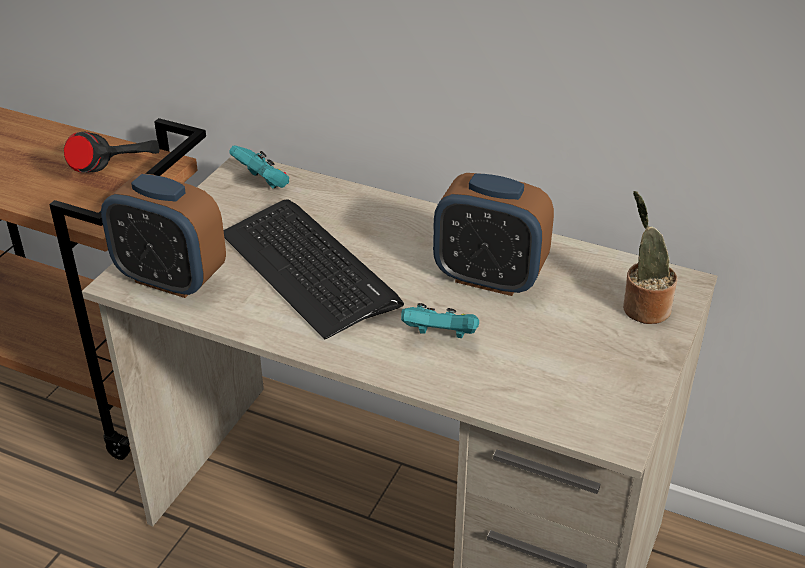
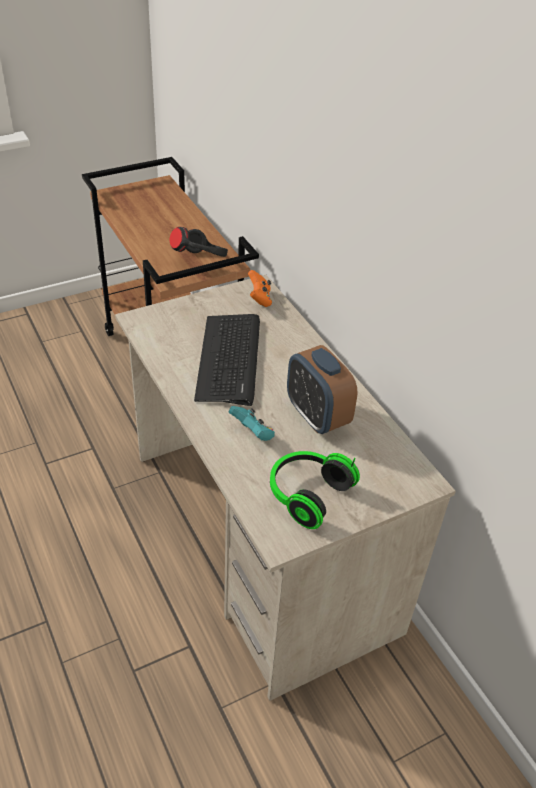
camera: 35 degrees right, 5 degrees up
(171, 279) = (159, 329): alarm clock -> none
(263, 182) = (259, 299): turquoise game controller -> orange game controller
(581, 367) = (306, 494): none -> headphones
(643, 307) = (384, 482): potted plant -> none

